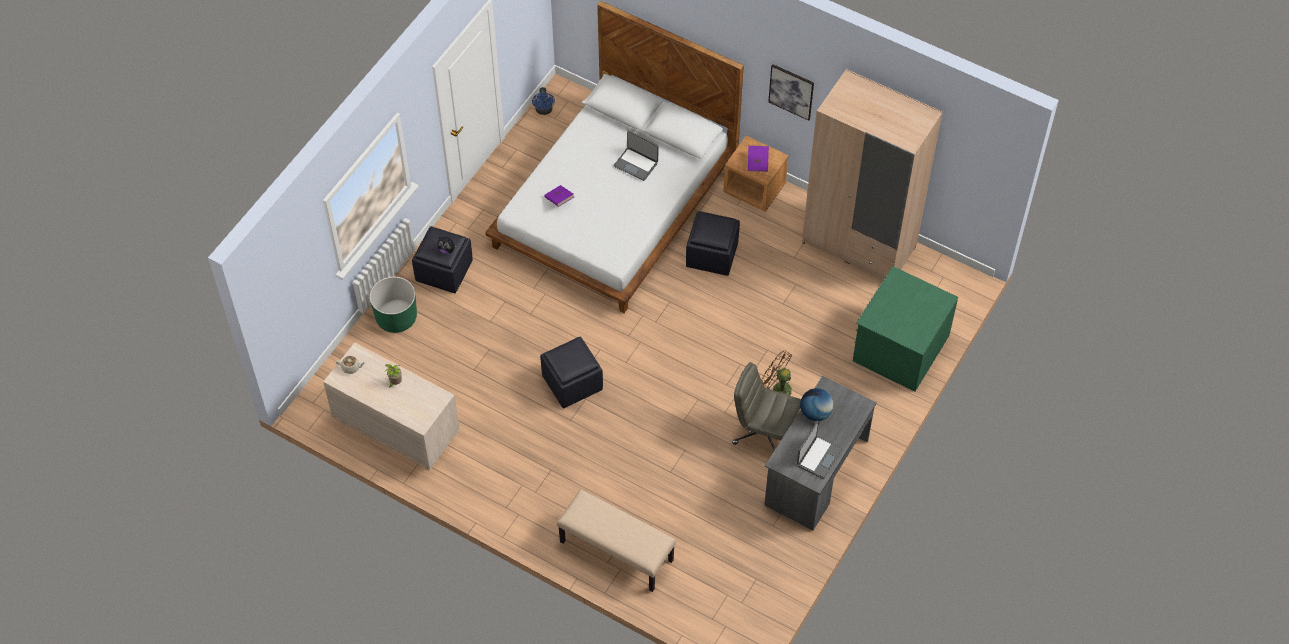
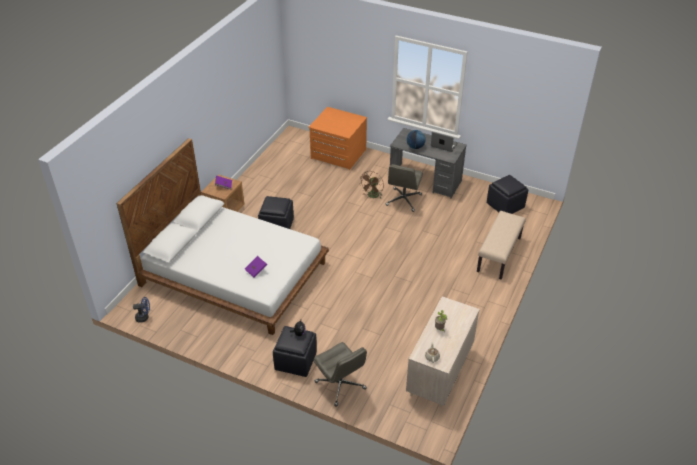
camera: 95 degrees left, 15 degrees down
(396, 317) = (341, 385): green planter -> grey office chair
(572, 383) = (383, 283): black ottoman -> black ottoman (505, 206)
(636, 164) = (224, 236): laptop -> none
(791, 91) = (207, 126): picture -> none
(859, 244) = (268, 169): beige wardrobe -> none
(899, 347) = (338, 154): green dresser -> orange dresser

